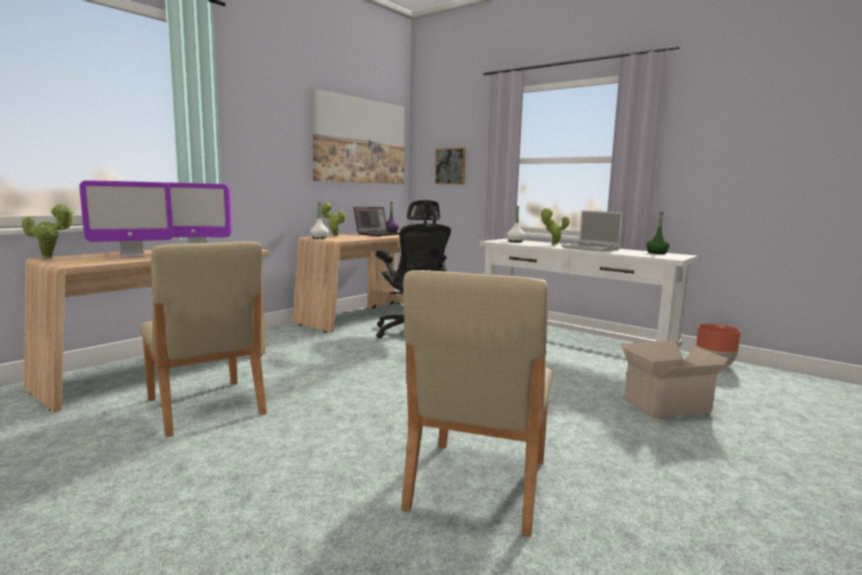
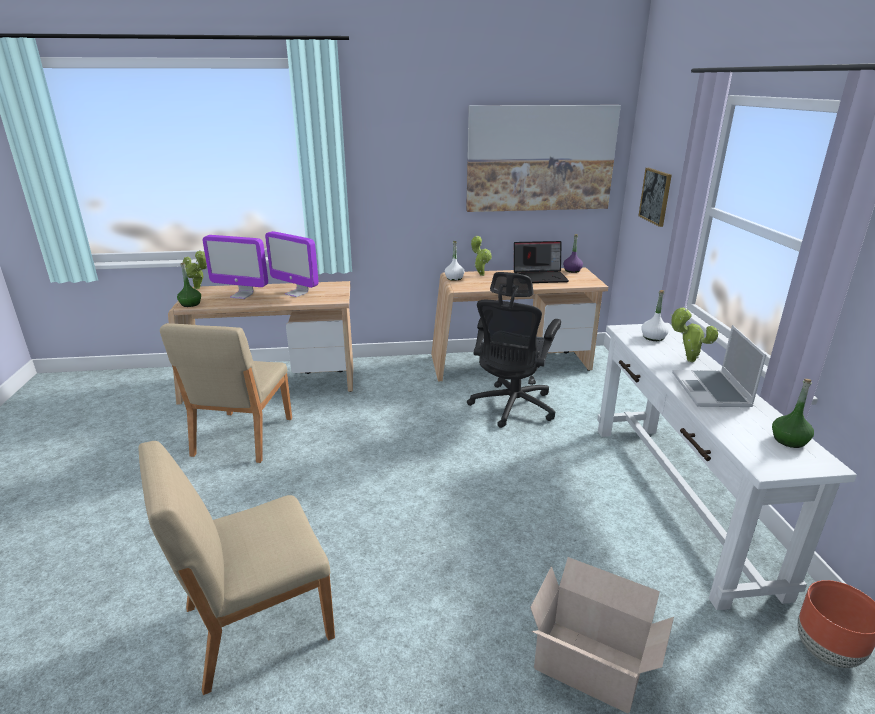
camera: 45 degrees right, 15 degrees up
(78, 263) = (190, 304): none -> green bottle

